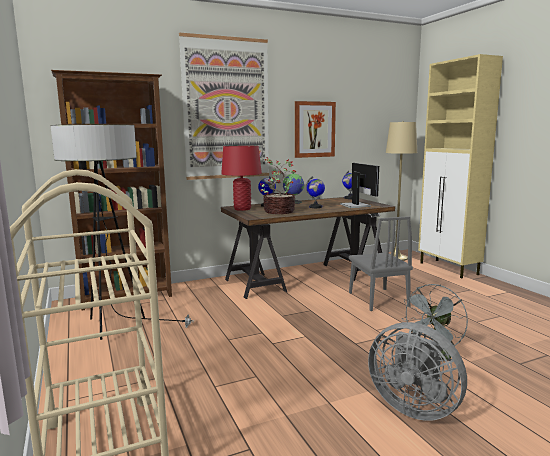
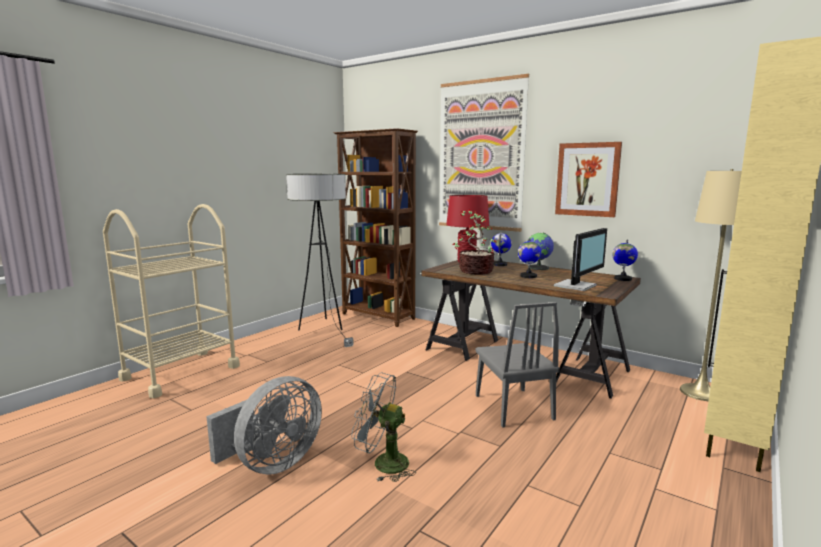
camera: 60 degrees right, 0 degrees up
(378, 299) = (513, 407): grey chair -> grey chair turned 60 degrees counterclockwise
(413, 406) = (272, 464): grey fan -> grey fan turned 150 degrees counterclockwise

